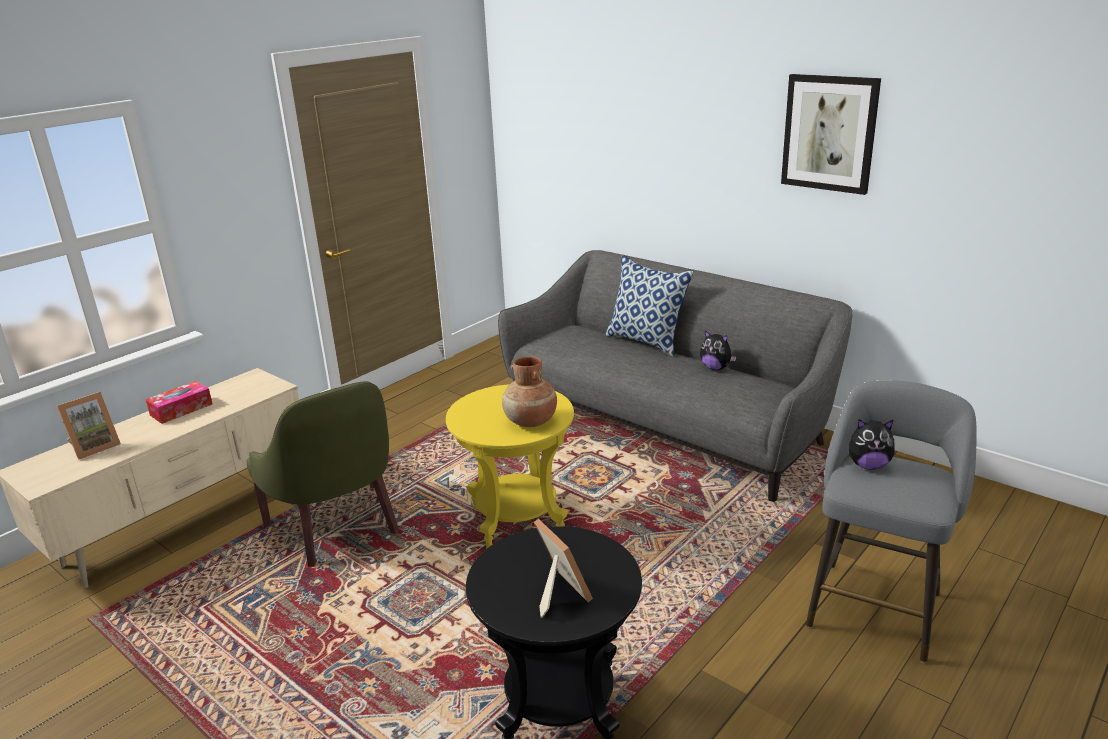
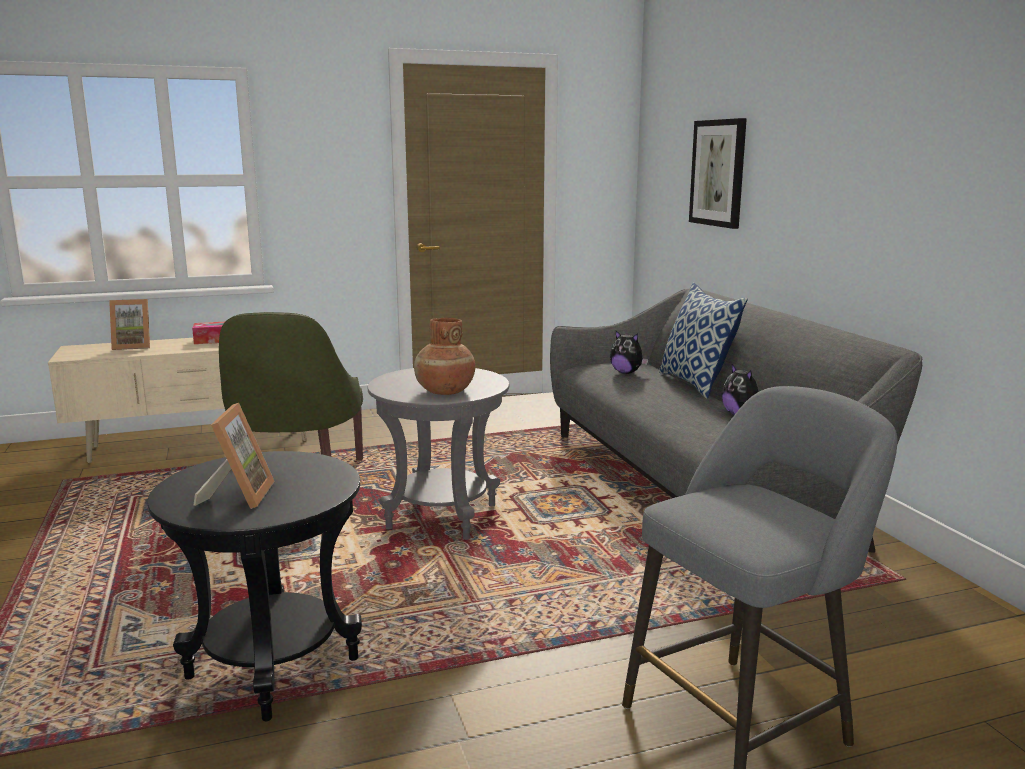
camera: 30 degrees right, 10 degrees down
(517, 521) = (442, 517): yellow side table -> grey side table
(829, 133) = (922, 124): picture -> picture (718, 173)
(868, 465) = (736, 494): plush toy -> plush toy (626, 372)

